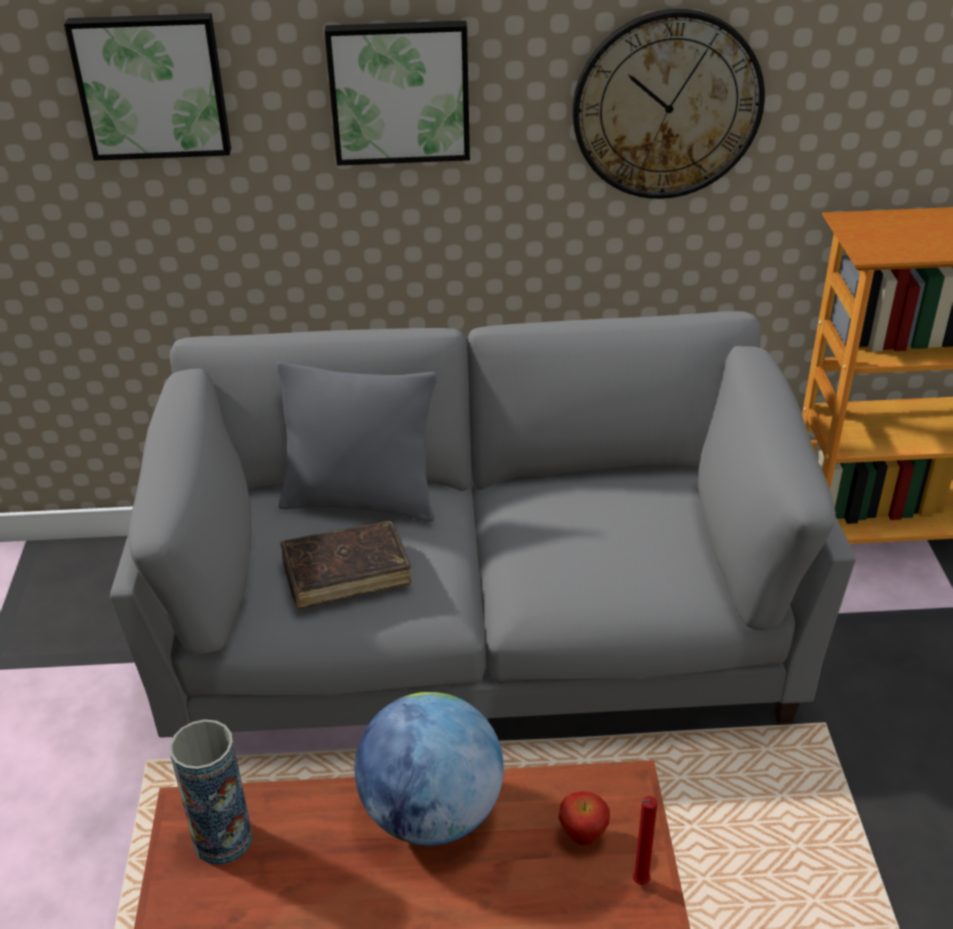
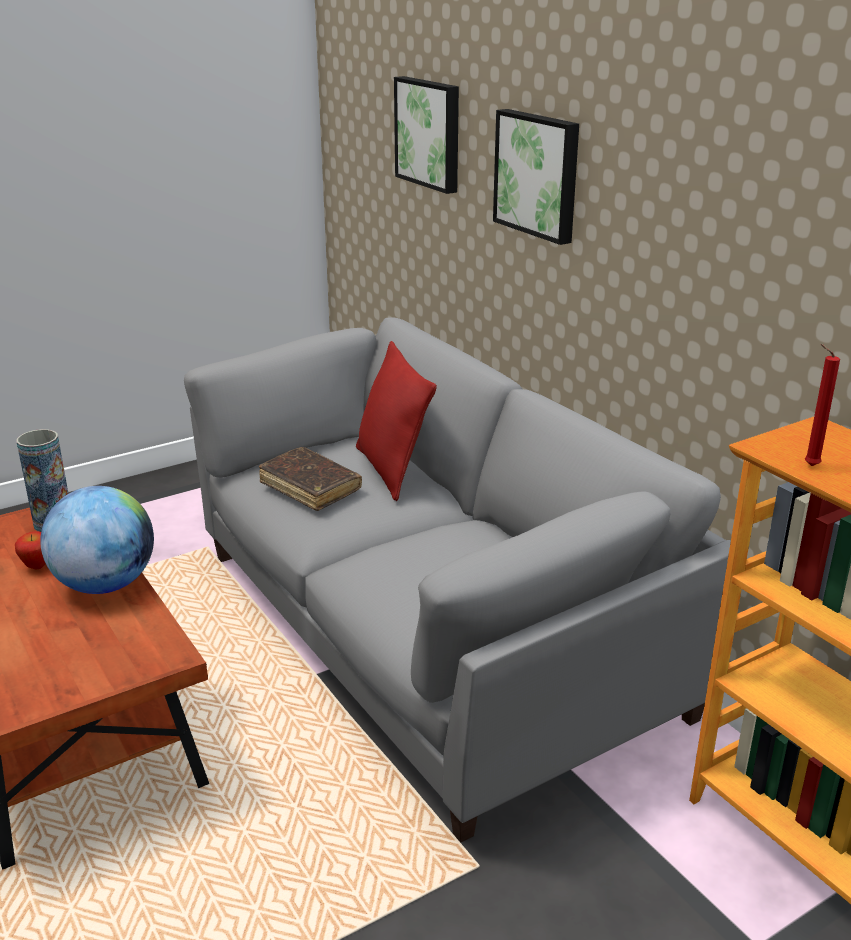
camera: 60 degrees right, 10 degrees down
(360, 501) = (391, 470): grey pillow -> red pillow
(583, 836) = (111, 649): apple -> apple (37, 566)
(638, 883) = (77, 685): red candle -> red candle (808, 465)
(667, 105) = (702, 245): wall clock -> none

